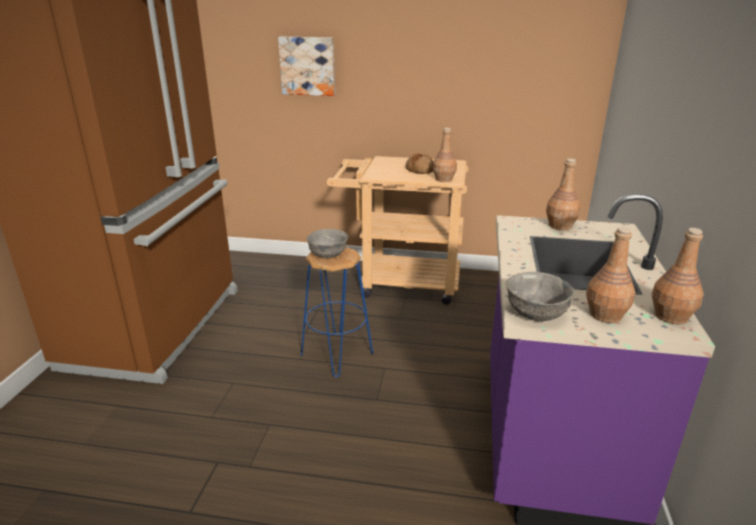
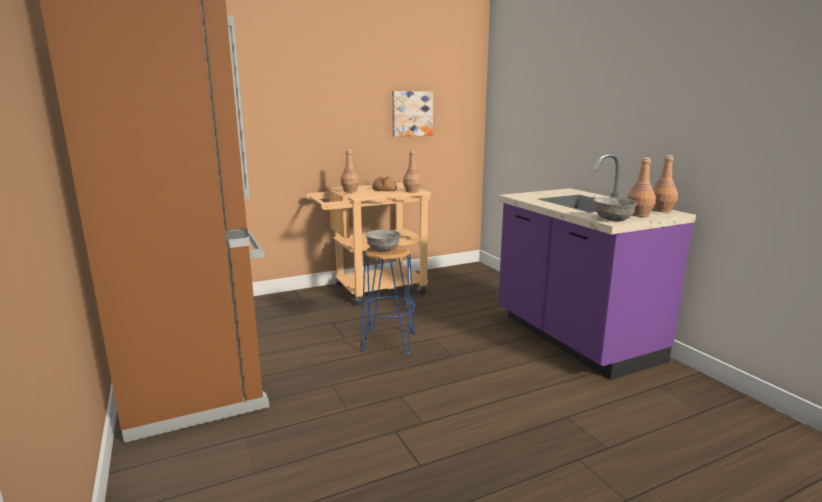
camera: 35 degrees left, 10 degrees down
(308, 66) = (267, 114): picture -> picture (411, 113)
(560, 225) = (540, 193): brown bottle -> brown bottle (350, 191)

